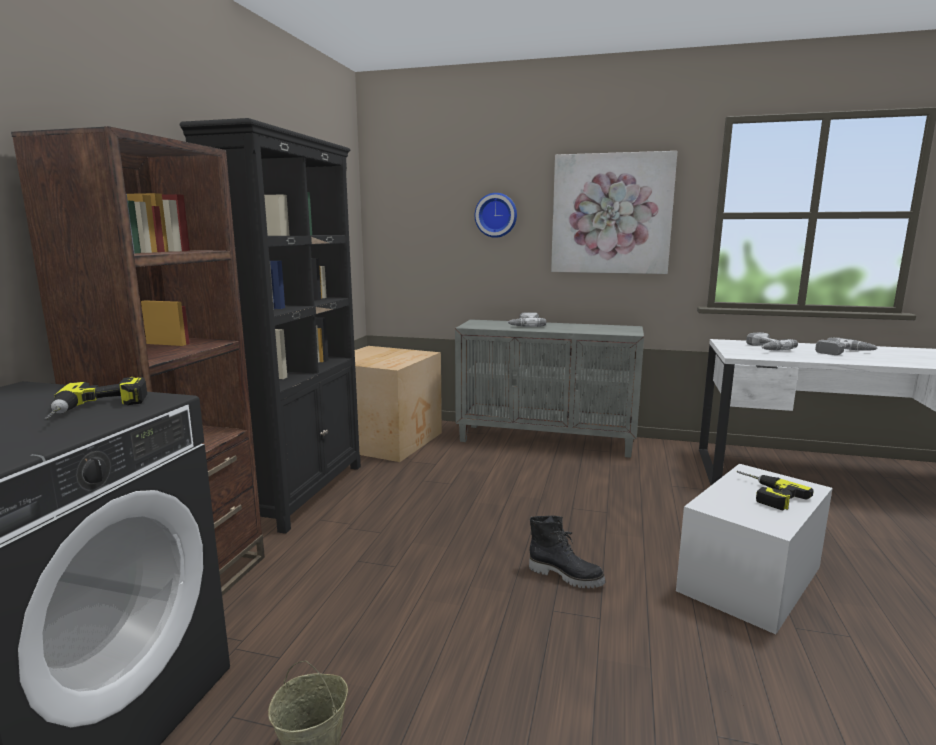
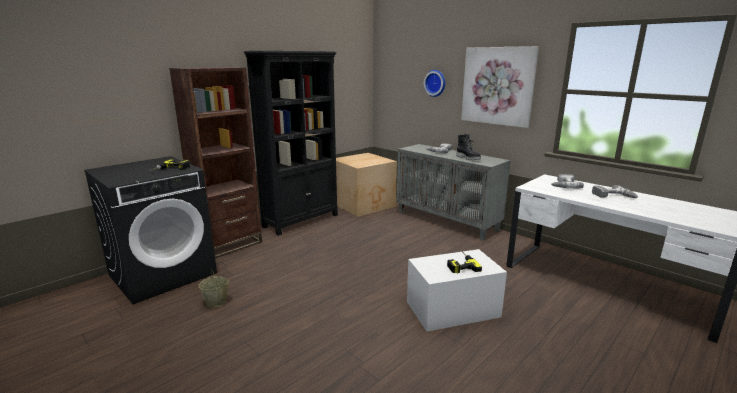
camera: 30 degrees right, 5 degrees up
(566, 575) = (366, 281): black boot -> black boot (468, 158)

